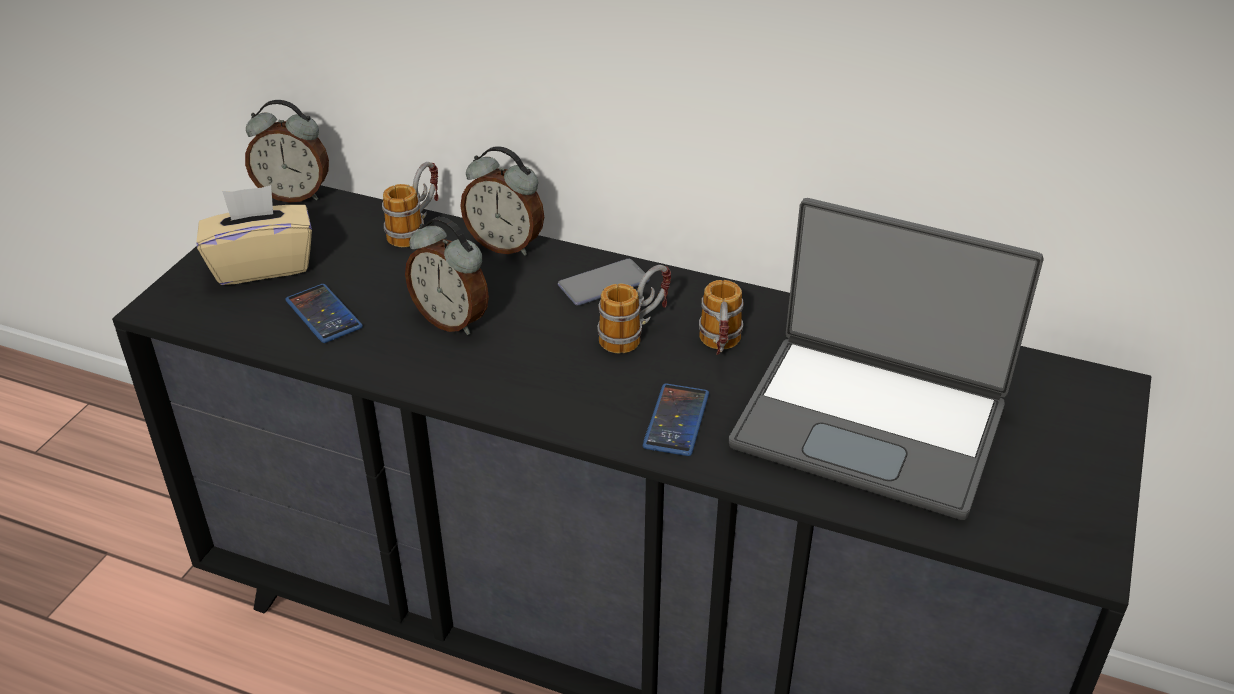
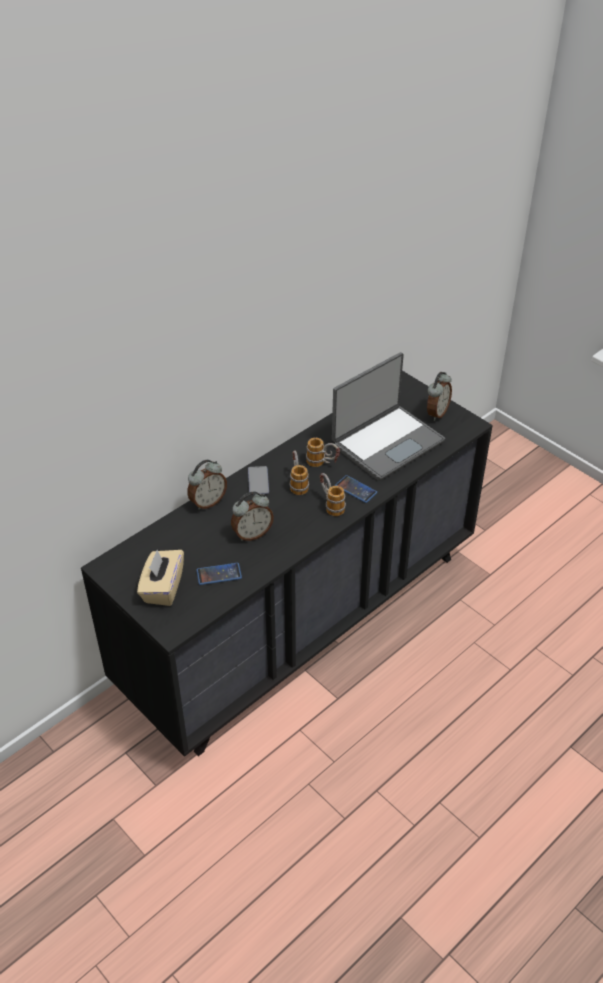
camera: 65 degrees left, 5 degrees up
(294, 195) = (106, 564): alarm clock -> alarm clock (436, 413)
(417, 228) = (172, 527): mug -> mug (330, 504)

